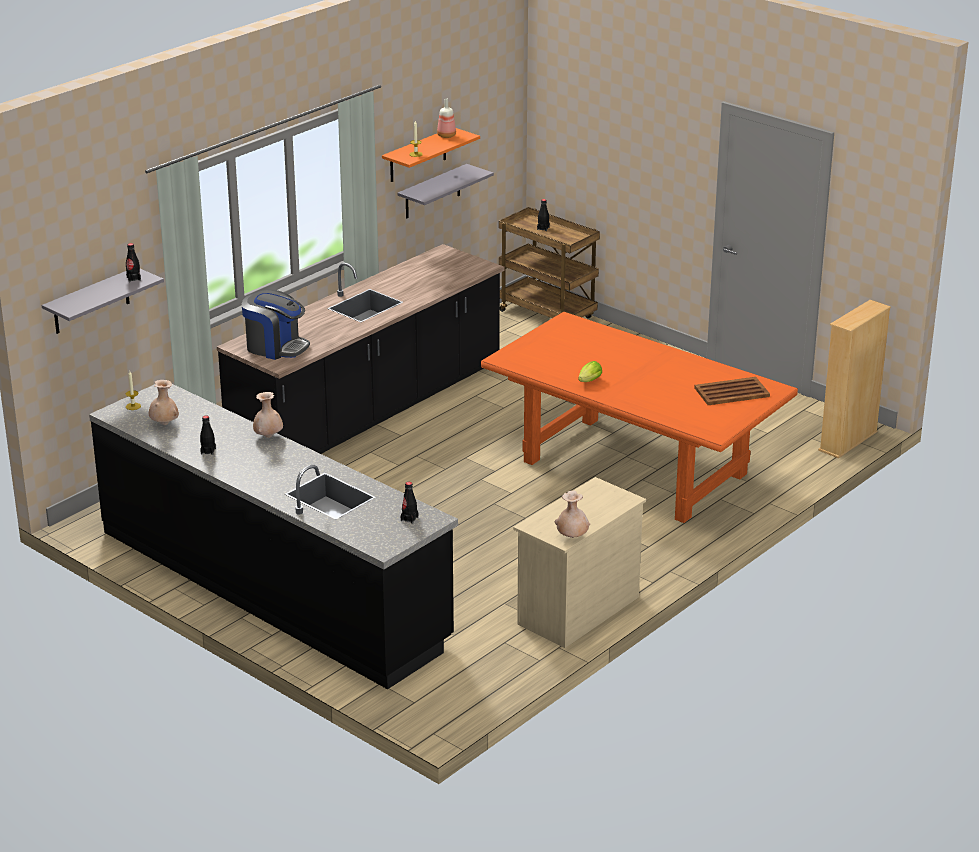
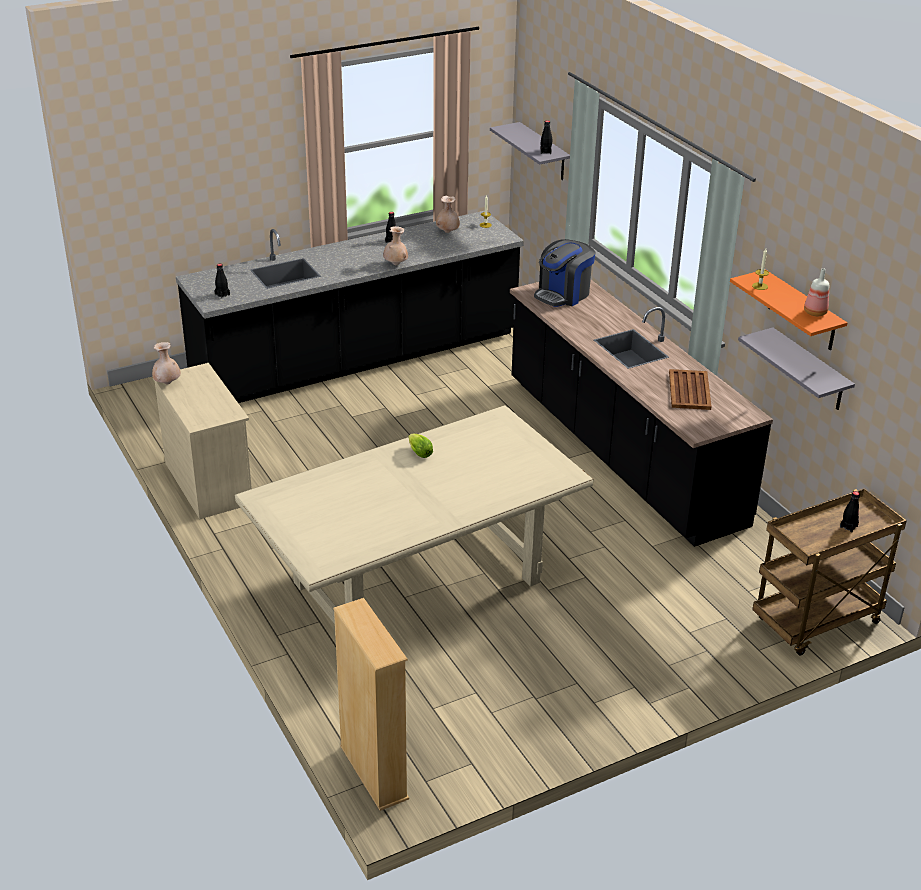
camera: 110 degrees right, 5 degrees up
(635, 468) = (416, 582): orange dining table -> beige dining table
(732, 392) = (332, 535): brown tray -> brown tray (689, 391)

